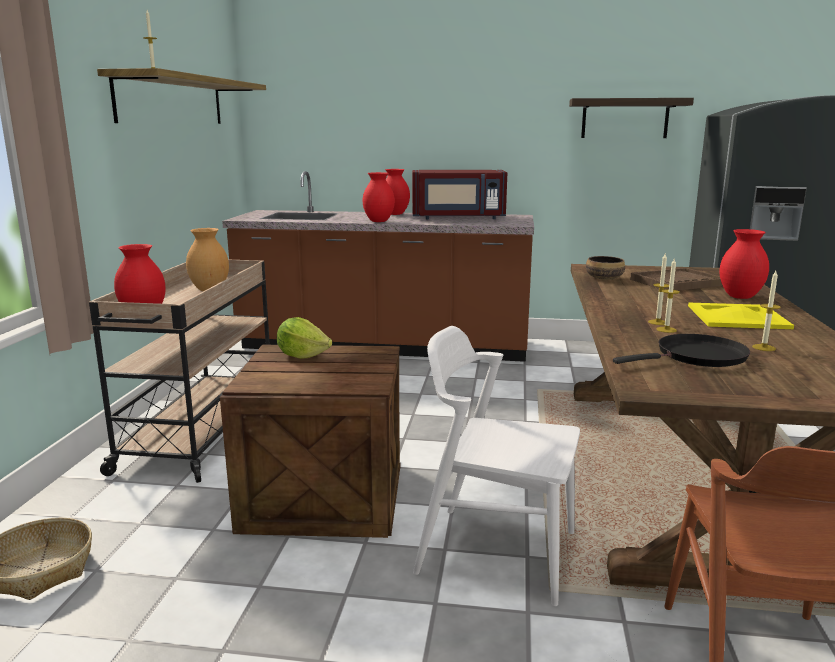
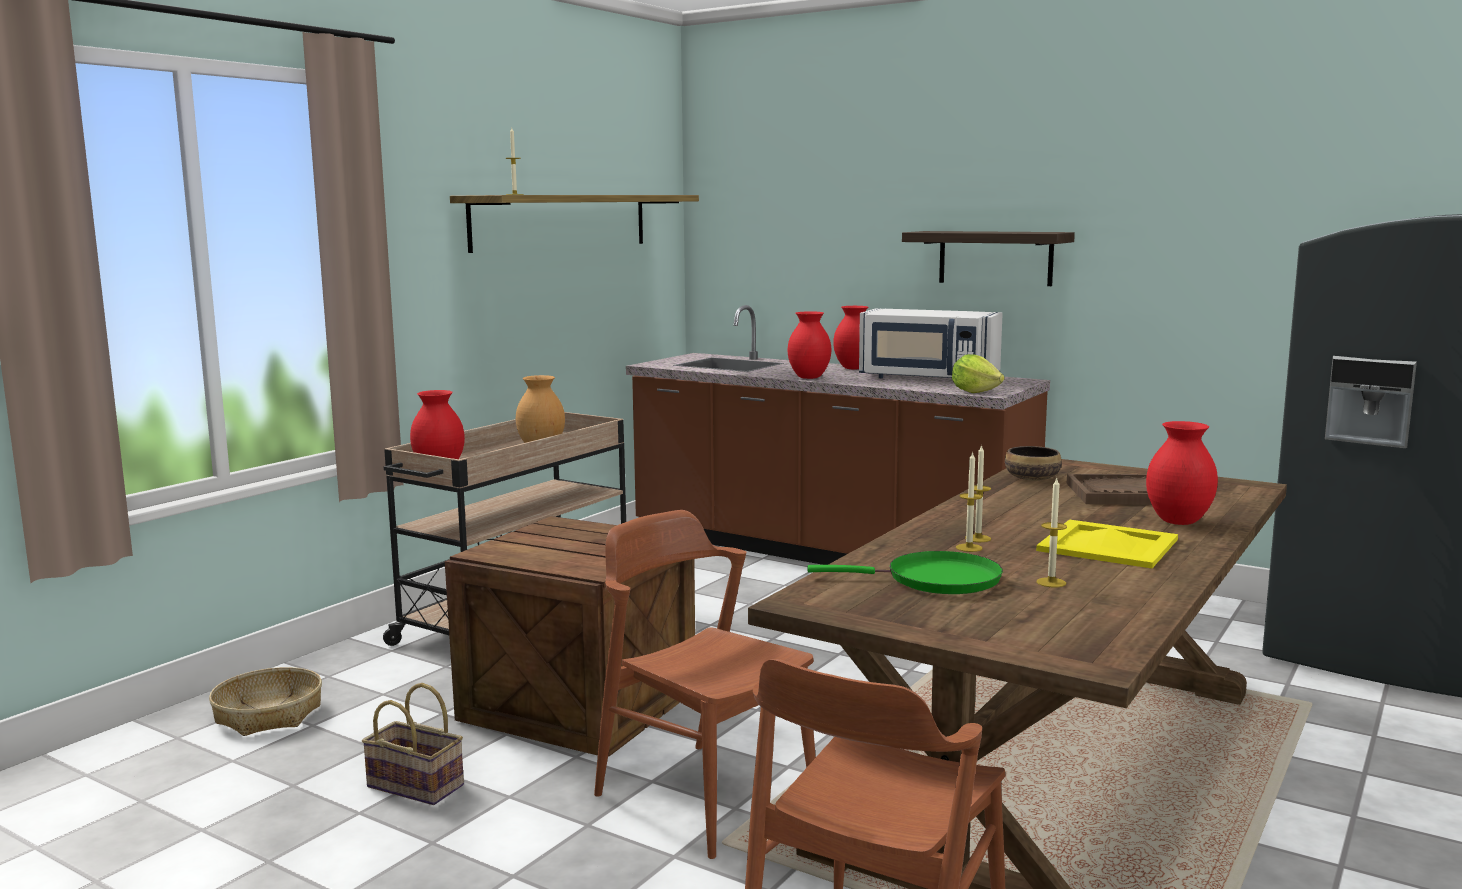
camera: 25 degrees right, 5 degrees down
(255, 606) = (418, 786): none -> basket
(302, 355) = (574, 532): lettuce -> lettuce (975, 392)
(458, 218) = (928, 378): red microwave -> white microwave
(496, 552) = (704, 796): white chair -> brown chair
(625, 118) = (1193, 240): shelf -> shelf (995, 258)
(696, 357) = (935, 580): black frying pan -> green frying pan

